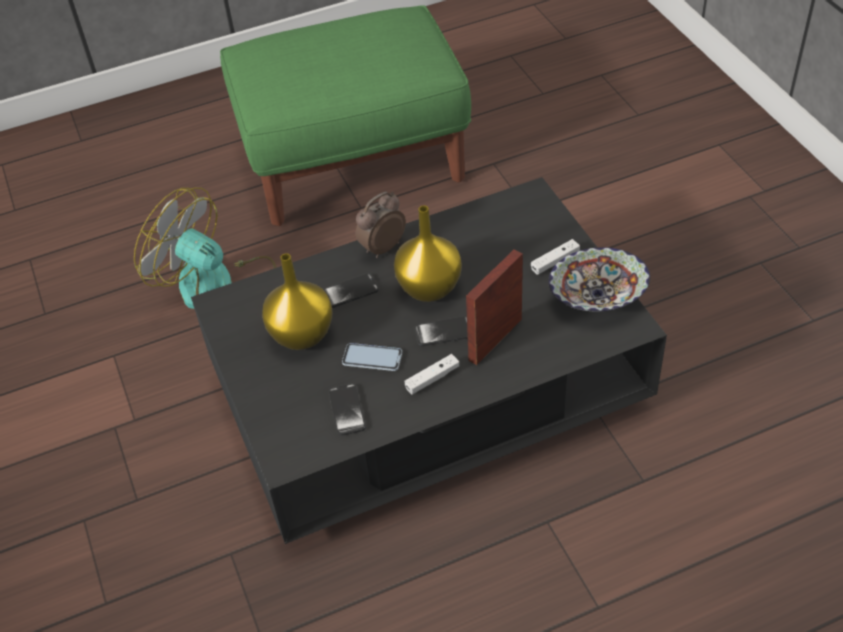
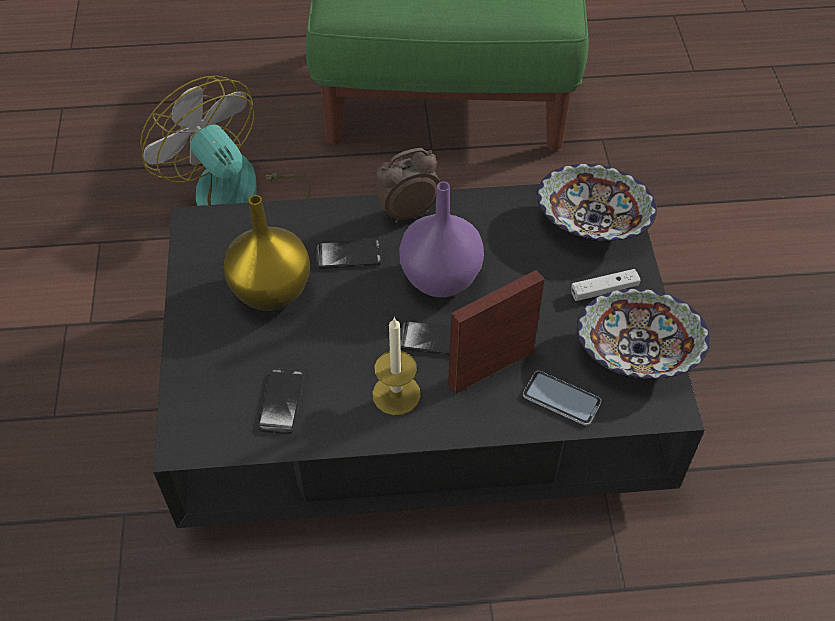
camera: 15 degrees right, 5 degrees up
(372, 358) = (338, 346): phone -> phone (561, 399)
(429, 289) = (440, 280): yellow vase -> purple vase
(432, 378) = (396, 394): white game controller -> candle
(525, 216) = (592, 222): none -> bowl

